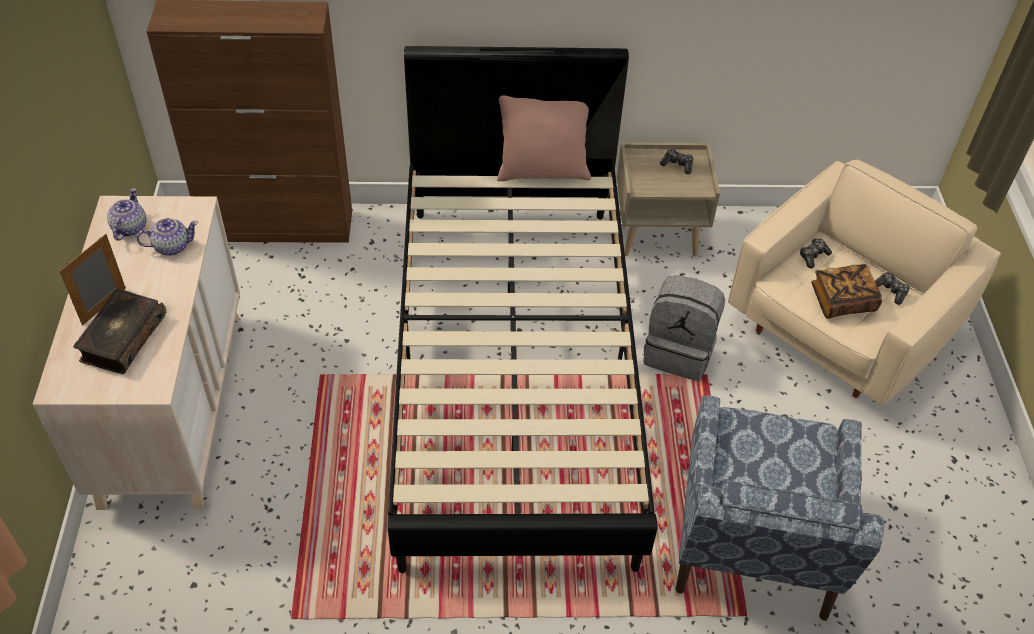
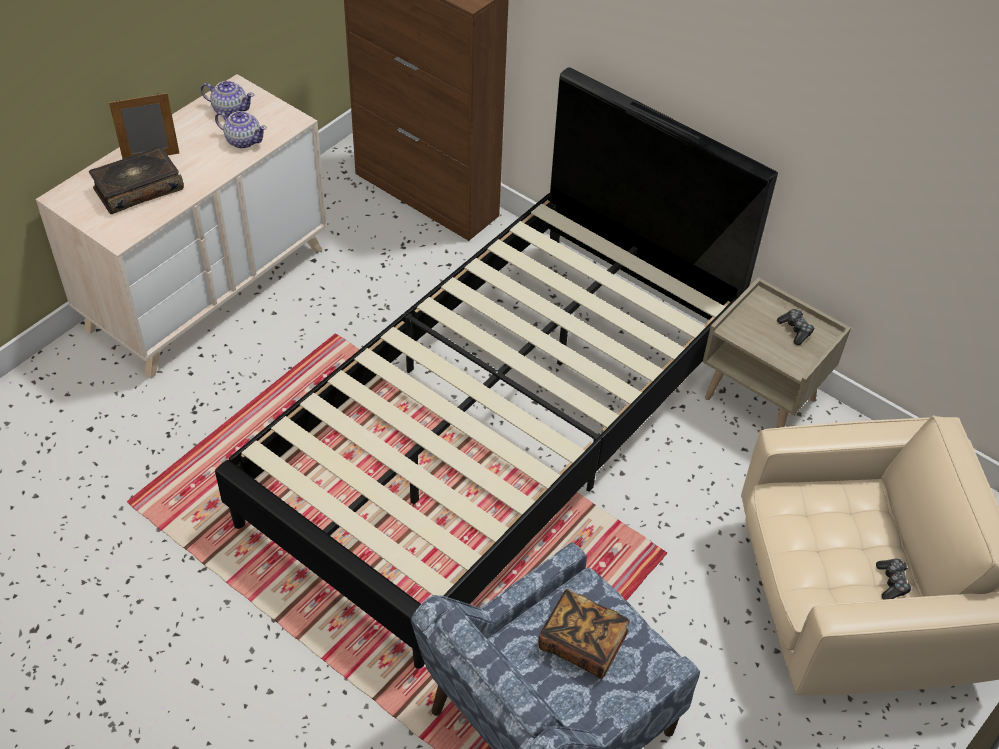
camera: 40 degrees right, 0 degrees up
(129, 228) = (230, 110): teapot -> teapot turned 60 degrees clockwise
(542, 171) = (663, 265): pink pillow -> none
(679, 352) = (663, 516): grey backpack -> none
(813, 256) = (843, 497): game controller -> none
(842, 301) = (823, 557): book -> book (582, 643)

